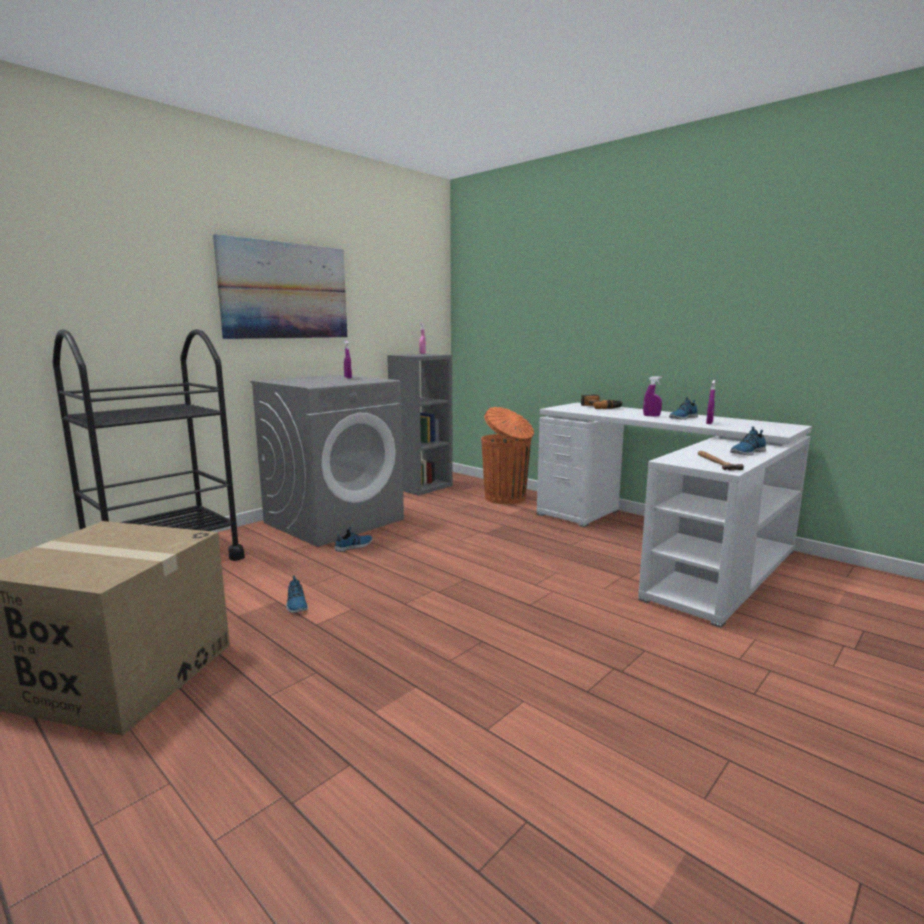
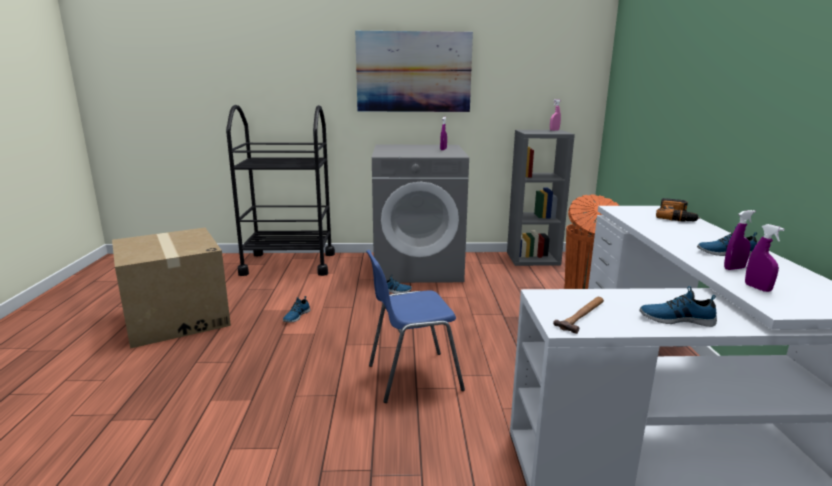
camera: 45 degrees right, 5 degrees up
(510, 599) = (411, 377): none -> blue chair
(651, 416) = (692, 241): purple spray bottle -> purple spray bottle (757, 288)

